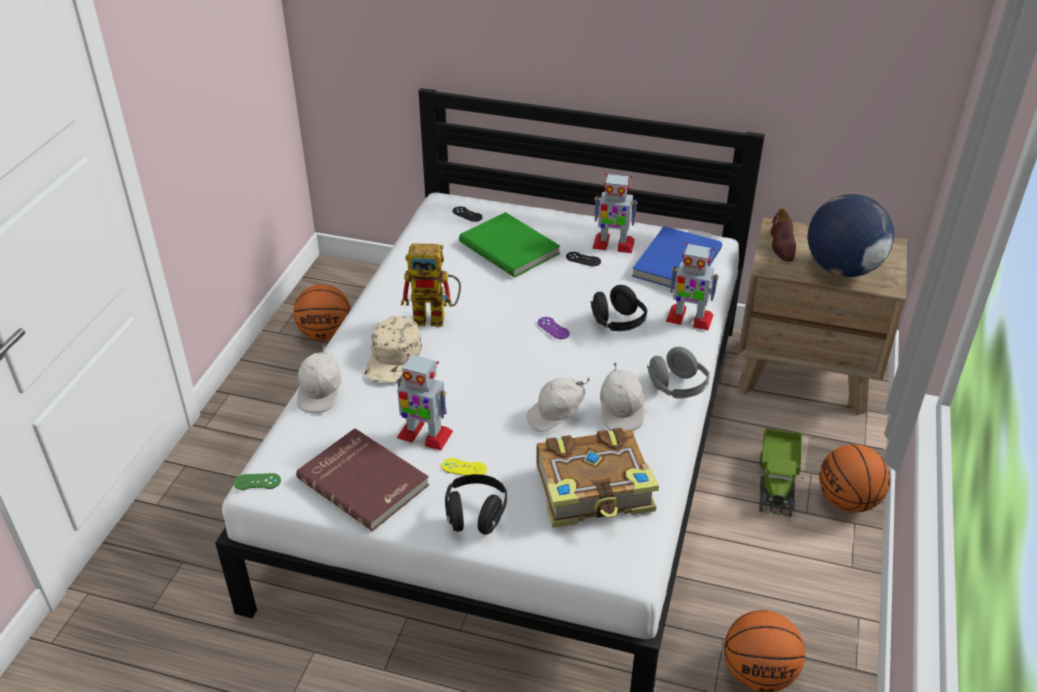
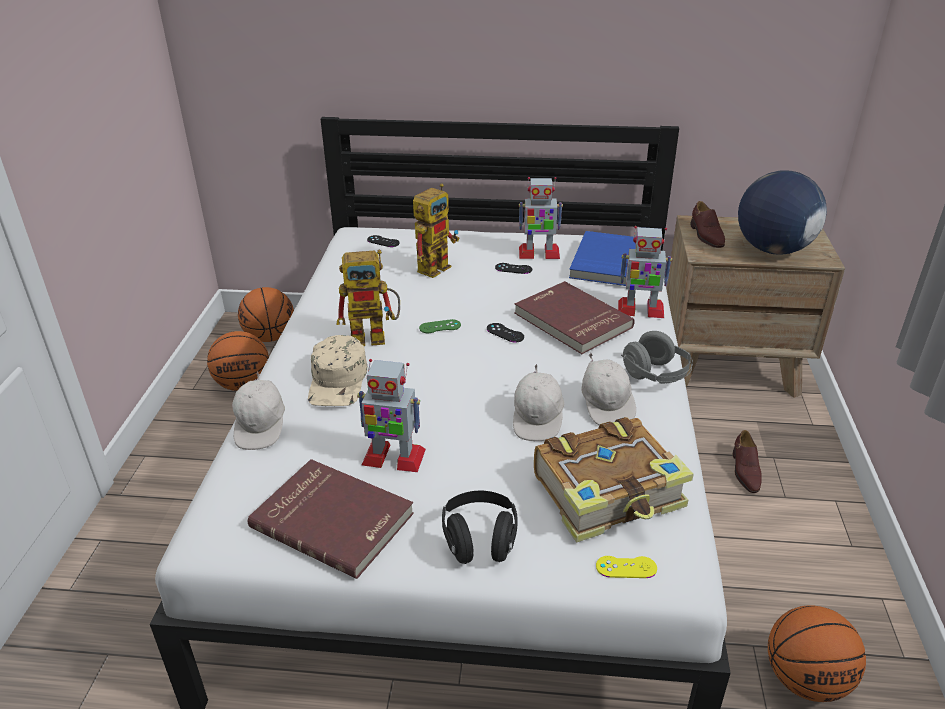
camera: 10 degrees left, 5 degrees down
(257, 482) = (198, 538): green game controller -> green game controller (440, 326)
(464, 468) = (449, 488): yellow game controller -> yellow game controller (626, 567)
(510, 247) = (436, 265): green book -> toy robot
(553, 328) = (505, 333): purple game controller -> black game controller
(557, 416) = (538, 419): white cap -> white cap turned 45 degrees counterclockwise
(618, 323) = (571, 321): black headphones -> red book
(777, 482) = (745, 471): toy truck -> brown shoe
(848, 501) = (820, 480): basketball -> basketball (270, 337)

